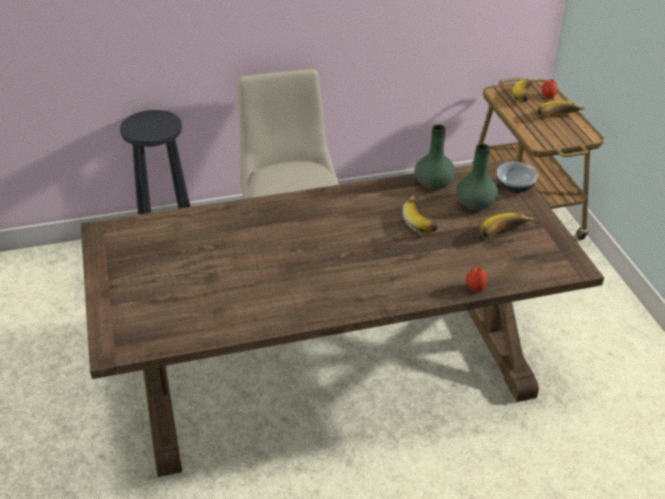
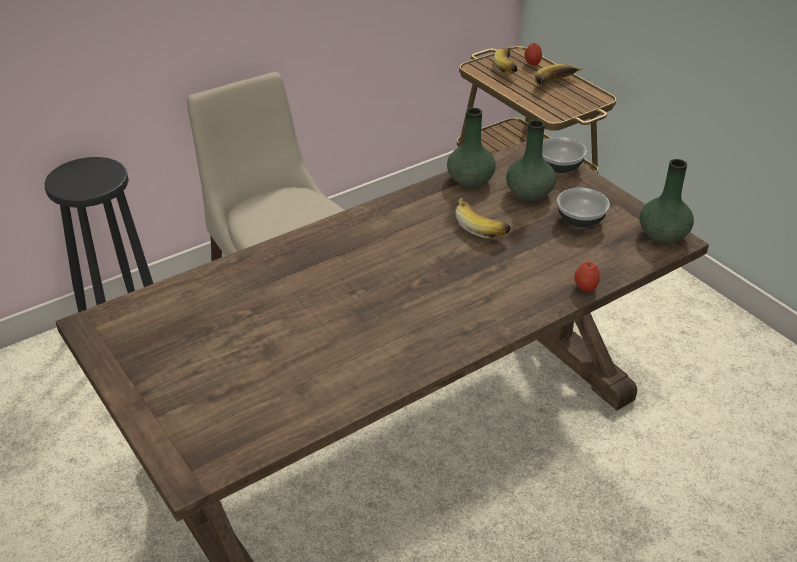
camera: 20 degrees left, 0 degrees up
(505, 234) = (581, 220): banana -> bowl
(568, 260) = (662, 234): none -> green vase

